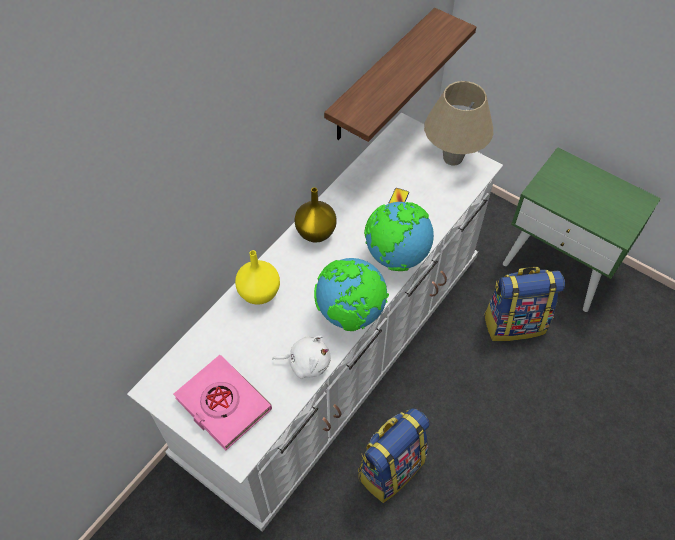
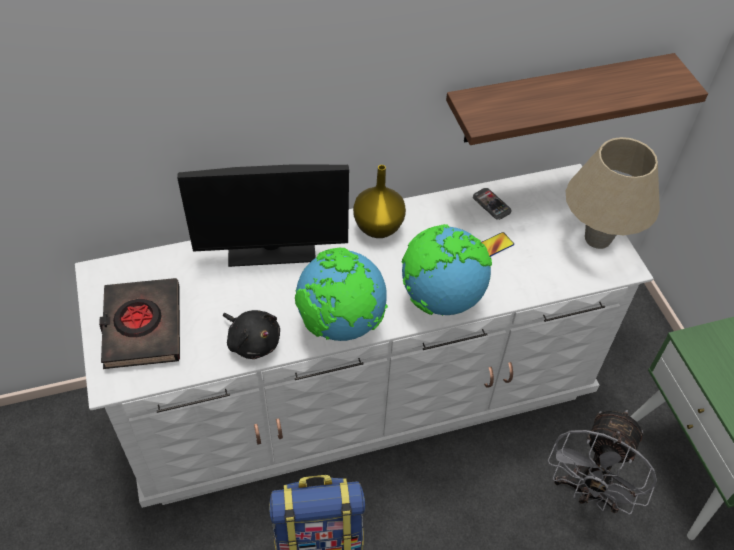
camera: 35 degrees right, 5 degrees down
(223, 404) = (142, 327): pink book -> black book
(259, 292) = (271, 249): yellow vase -> monitor
(306, 362) = (253, 341): white plush toy -> black plush toy
(372, 173) = (491, 204): none -> phone
(514, 323) = (587, 492): backpack -> grey fan

